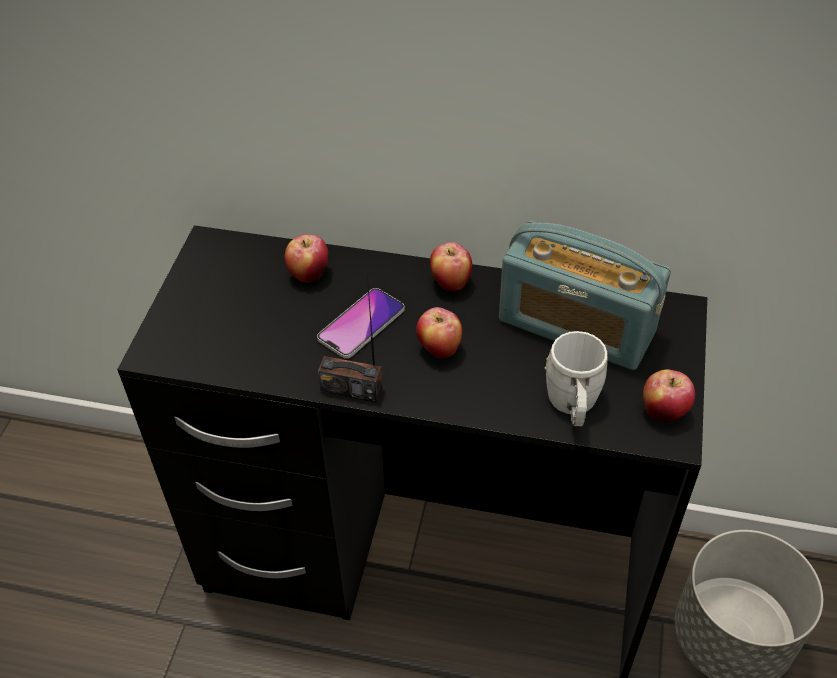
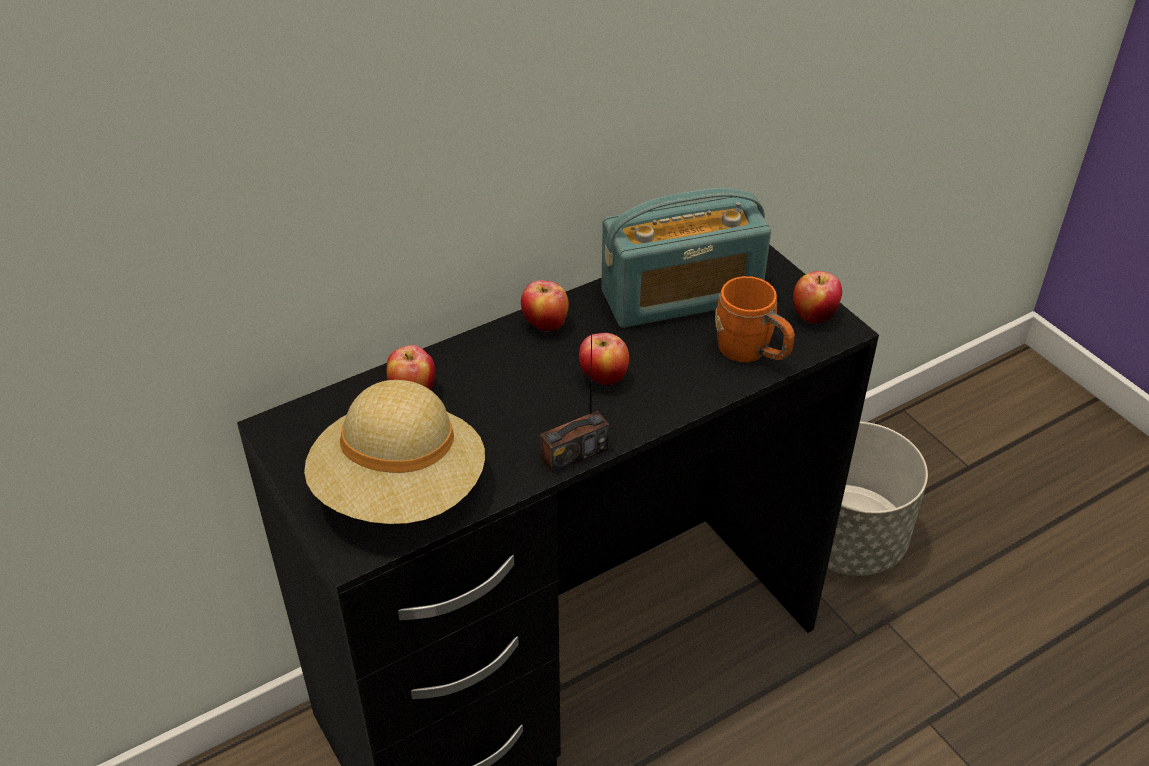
camera: 45 degrees left, 5 degrees down
(221, 335) = (400, 491): none -> beige hat
(361, 324) = (514, 401): phone -> none
(572, 406) = (751, 353): white mug -> orange mug

